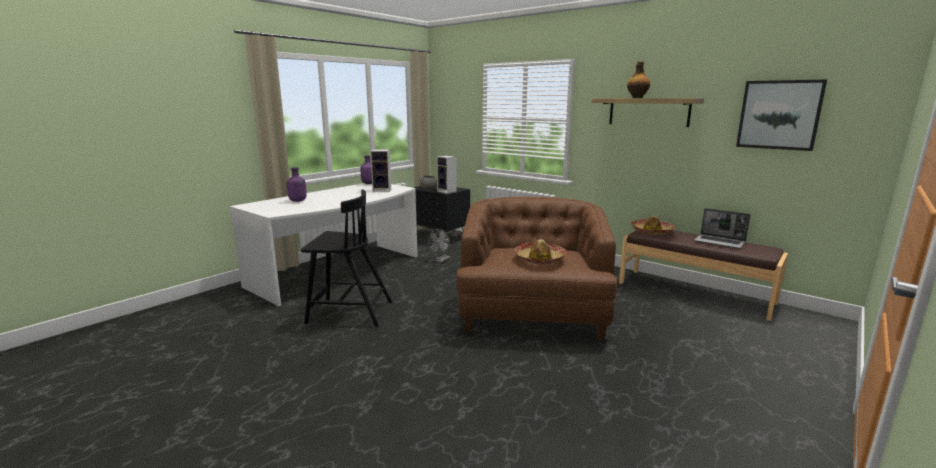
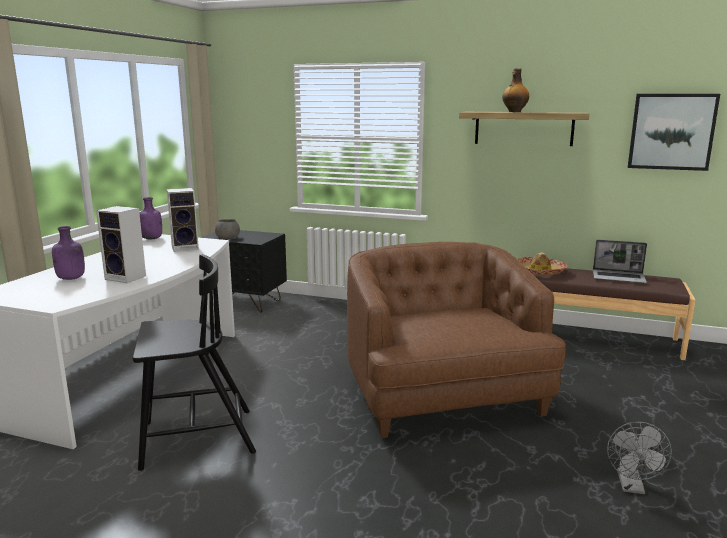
camera: 20 degrees left, 0 degrees up
(441, 260) = (272, 337): grey fan -> grey fan (632, 487)
(447, 191) = (258, 240): speaker -> speaker (127, 278)
(540, 259) = (463, 326): hat -> none

